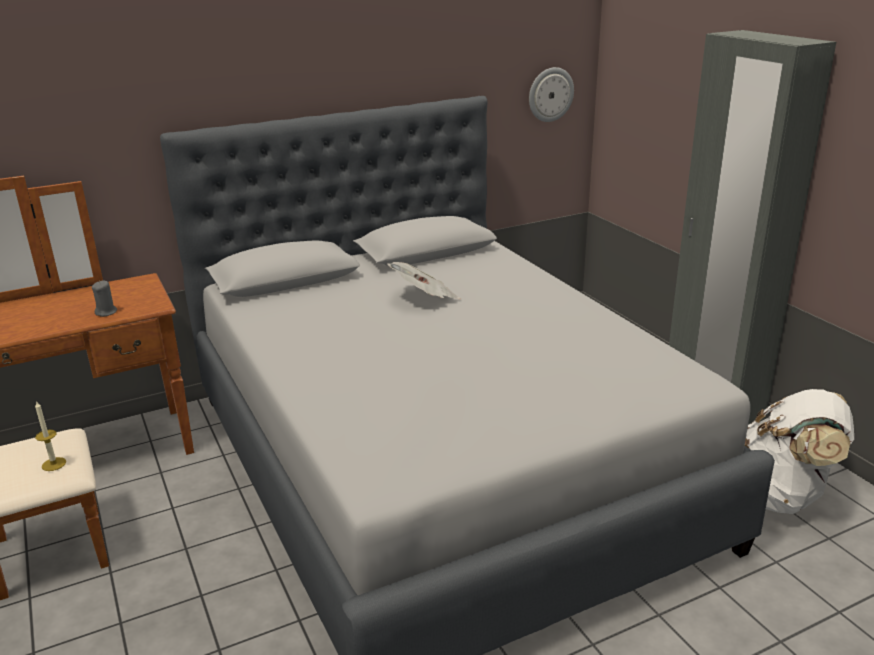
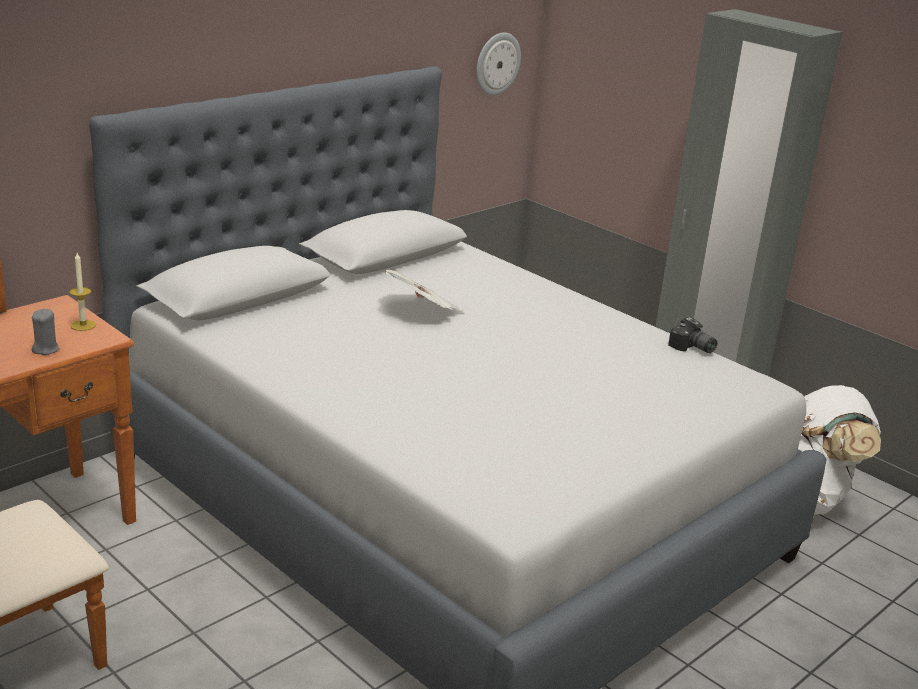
camera: 20 degrees left, 0 degrees up
(54, 464) = (46, 544): candle -> candle (83, 325)
(652, 343) = (692, 348): none -> camera

